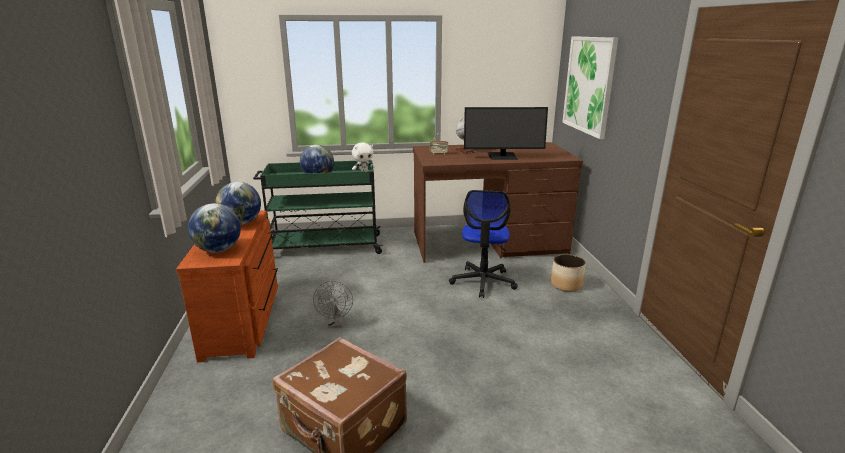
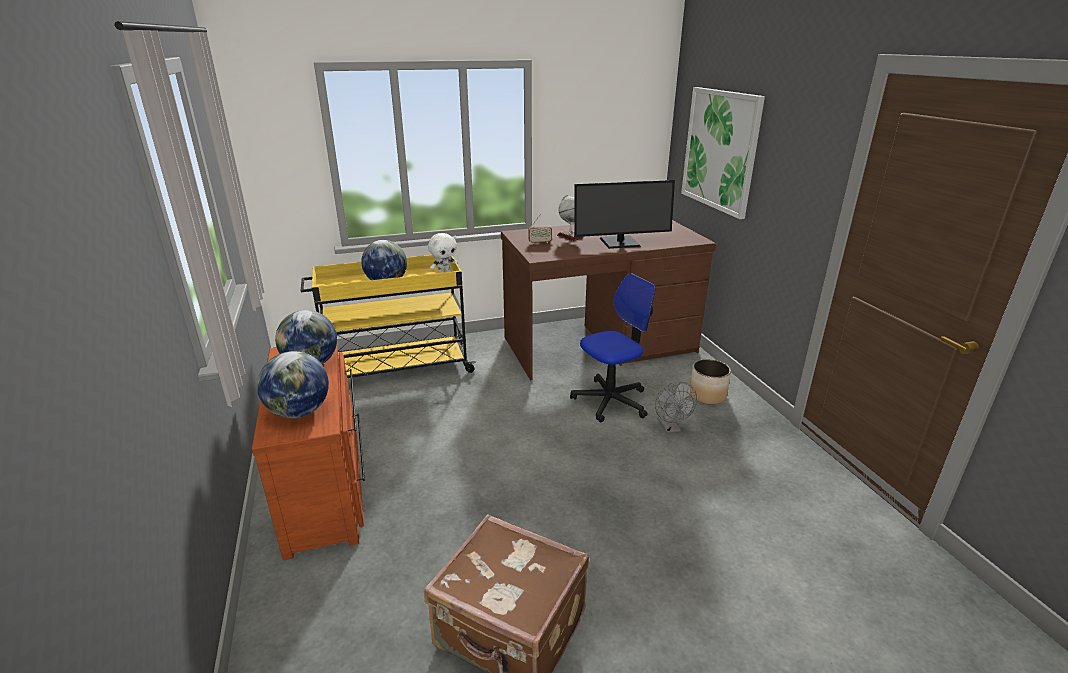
camera: 10 degrees left, 5 degrees up
(324, 247) = (396, 368): green cart -> yellow cart
(336, 324) = (450, 480): grey fan -> grey fan (670, 428)
(483, 282) = (610, 401): office chair -> office chair turned 120 degrees counterclockwise

